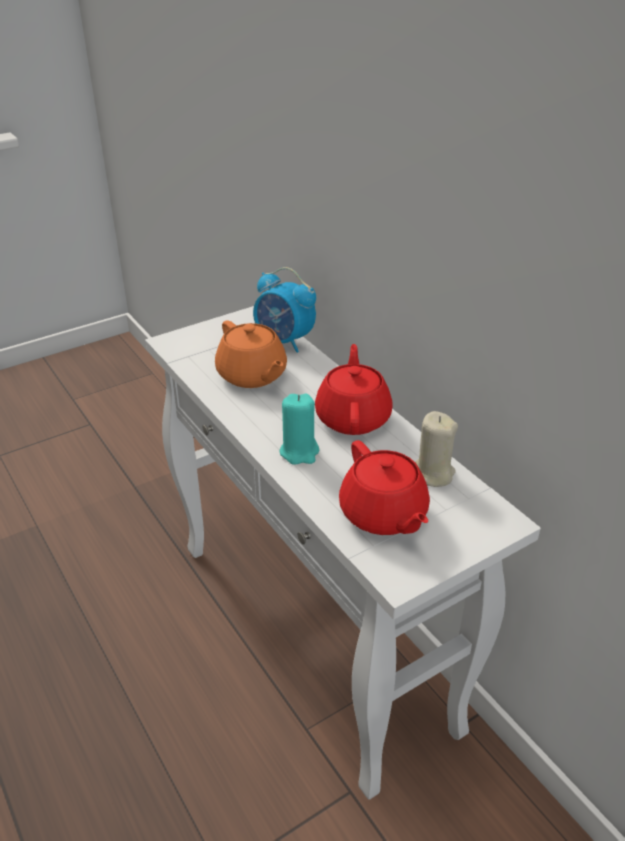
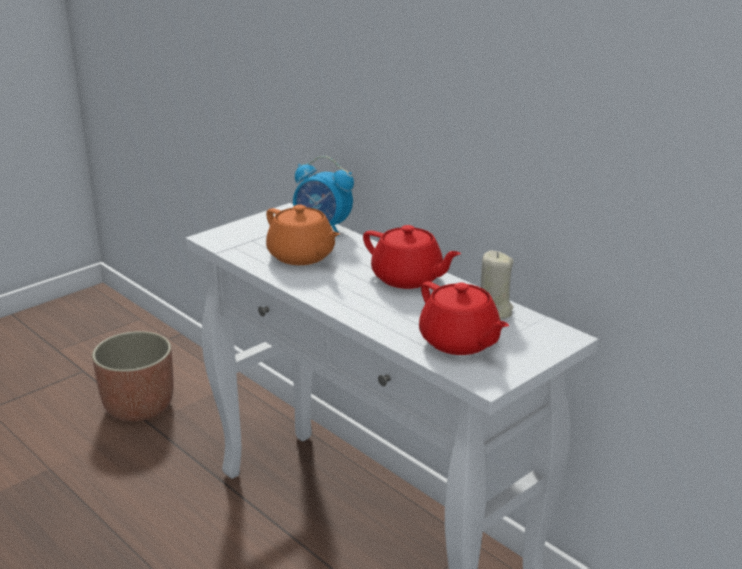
camera: 10 degrees left, 10 degrees down
(129, 468) = (138, 407): none -> planter
(299, 452) = (368, 306): turquoise candle -> none
(353, 417) = (408, 278): red teapot -> red teapot turned 135 degrees clockwise

